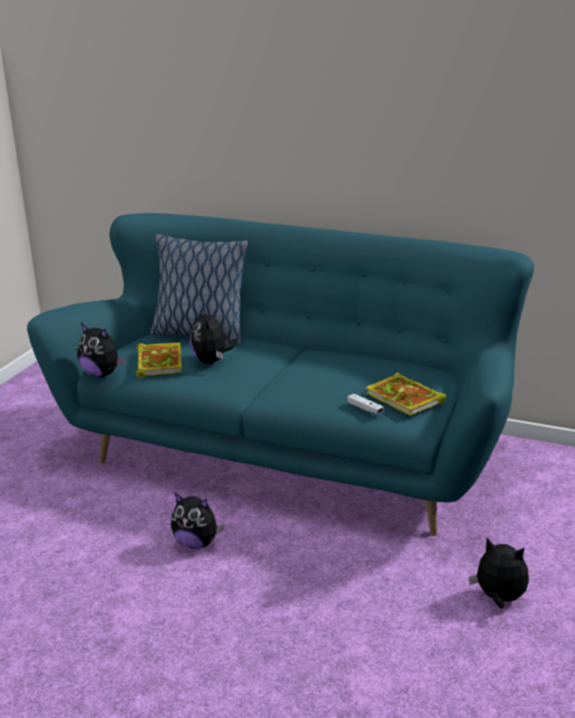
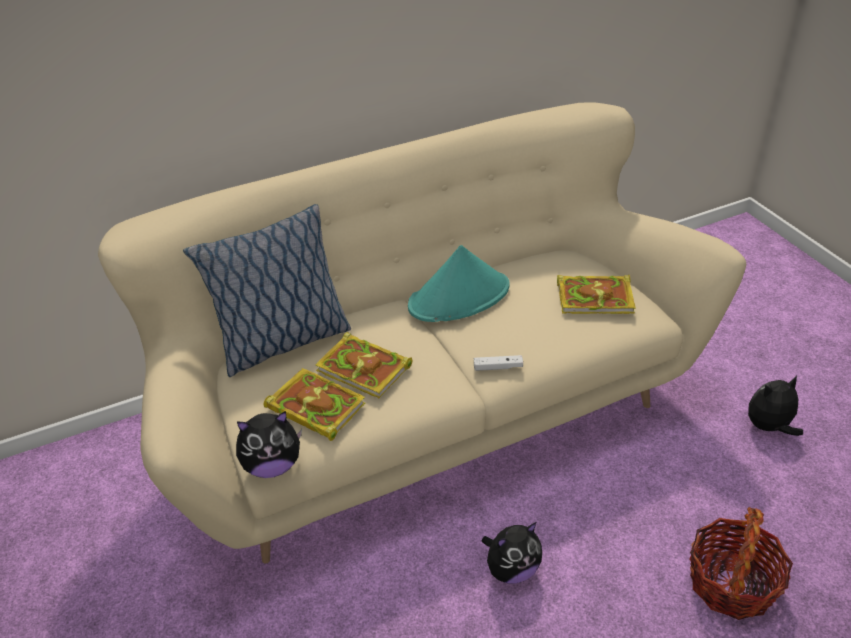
camera: 50 degrees left, 15 degrees up
(212, 361) = (366, 369): plush toy -> book
(291, 454) = (428, 412): turquoise sofa -> beige sofa
(300, 639) = (731, 583): none -> basket
(326, 359) = (459, 297): none -> turquoise hat
(365, 409) = (588, 330): white game controller -> white game controller (498, 367)

